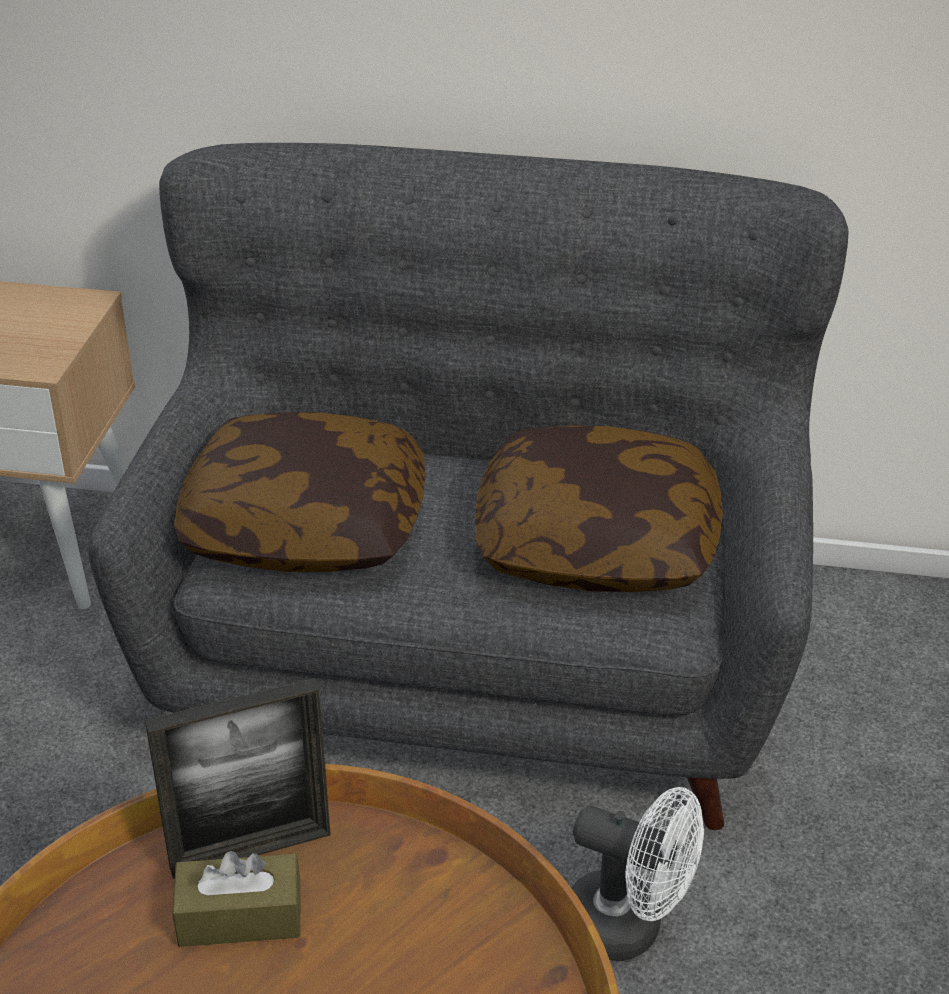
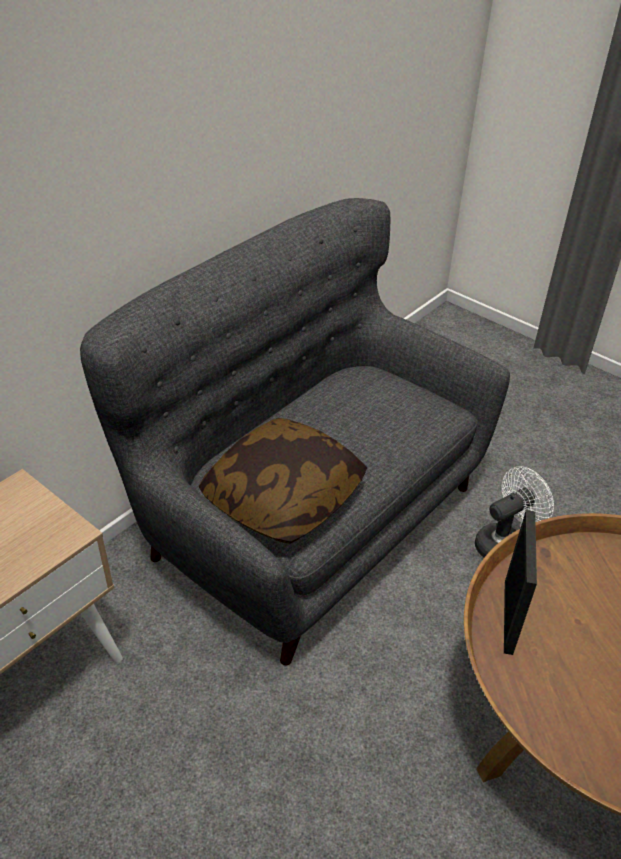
camera: 60 degrees left, 5 degrees up
(240, 917) = (551, 637): brown tissue box -> none
(596, 543) = (378, 408): pillow -> none

